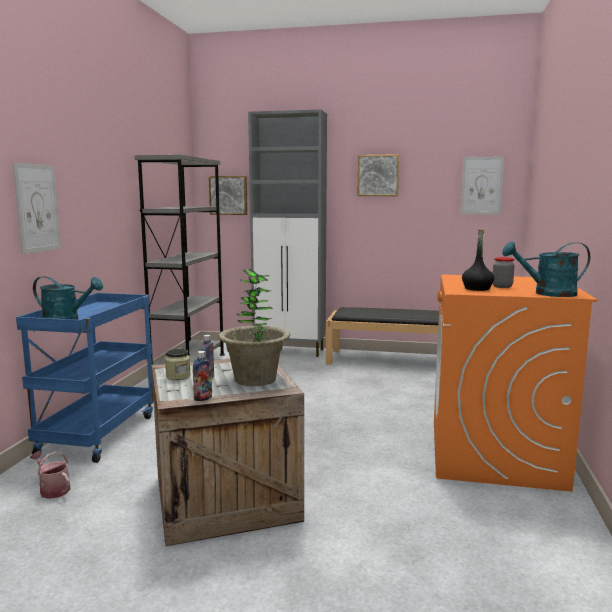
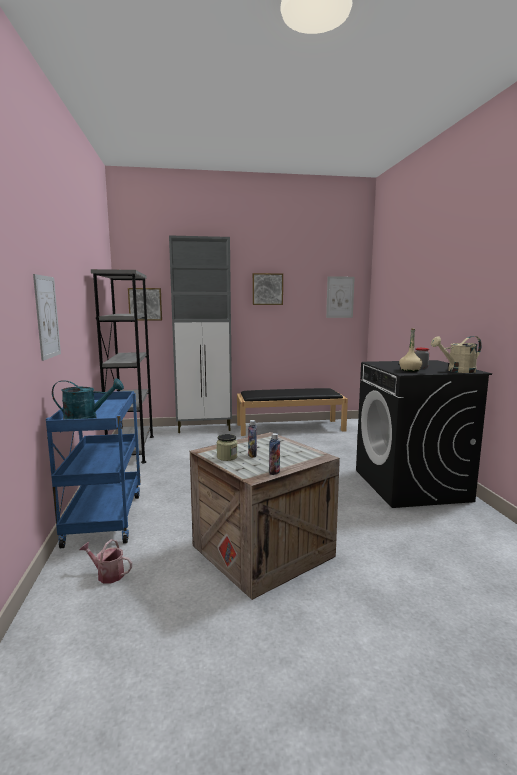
camera: 20 degrees left, 0 degrees up
(255, 379) = (289, 452): potted plant -> none
(477, 288) = (410, 370): black bottle -> beige bottle
(495, 454) = (411, 485): orange washing machine -> black washing machine
(547, 293) = (457, 371): turquoise watering can -> beige watering can

